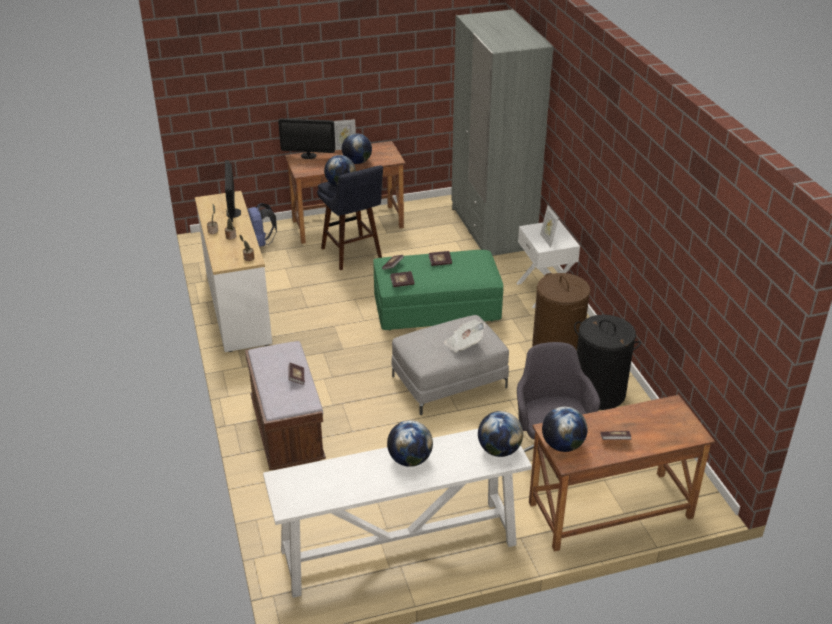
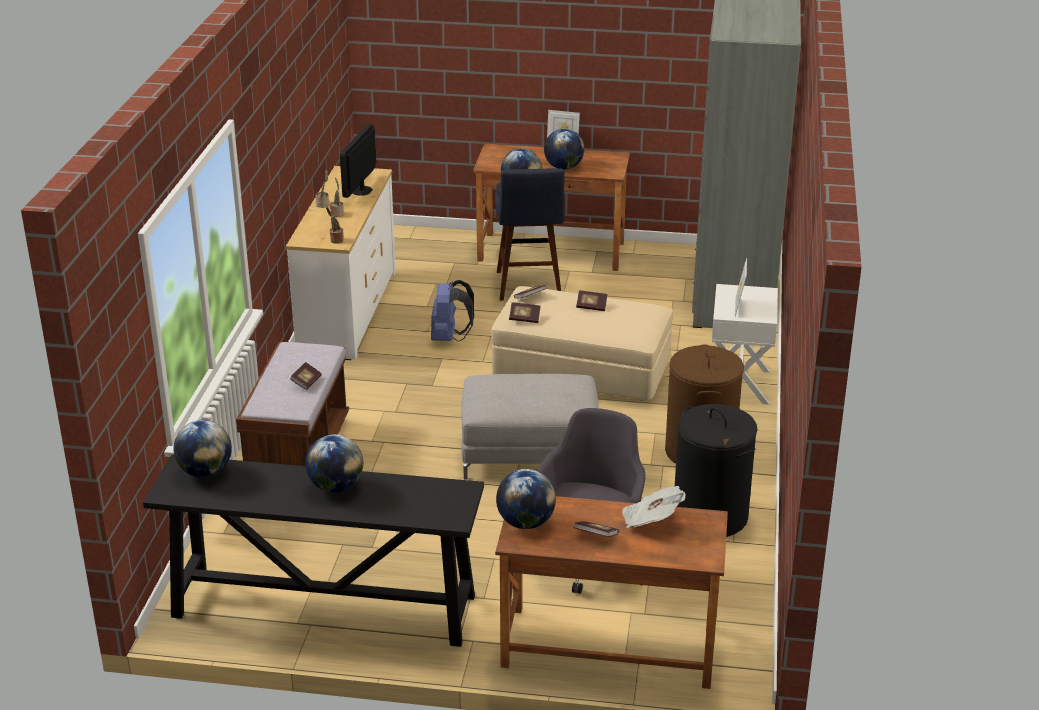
camera: 25 degrees right, 5 degrees down
(260, 244) = (429, 251): blue backpack -> blue backpack (449, 338)
(308, 156) = (511, 149): monitor -> none
(397, 548) = (322, 606): white console table -> black console table
(436, 309) = (581, 371): green ottoman -> beige ottoman
(464, 344) = (540, 401): newspaper -> newspaper (651, 520)
(499, 450) = (445, 506): globe -> globe (205, 472)

